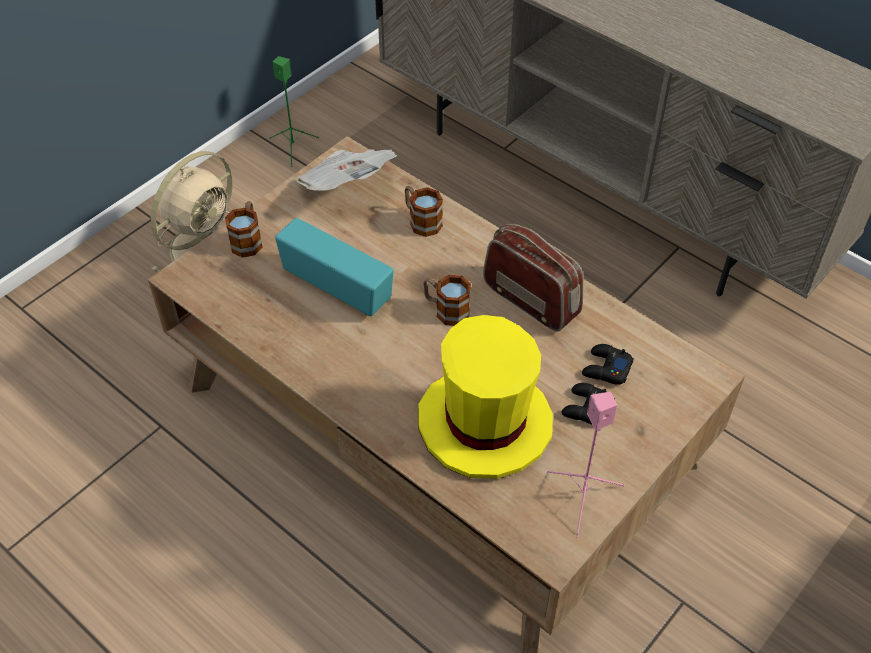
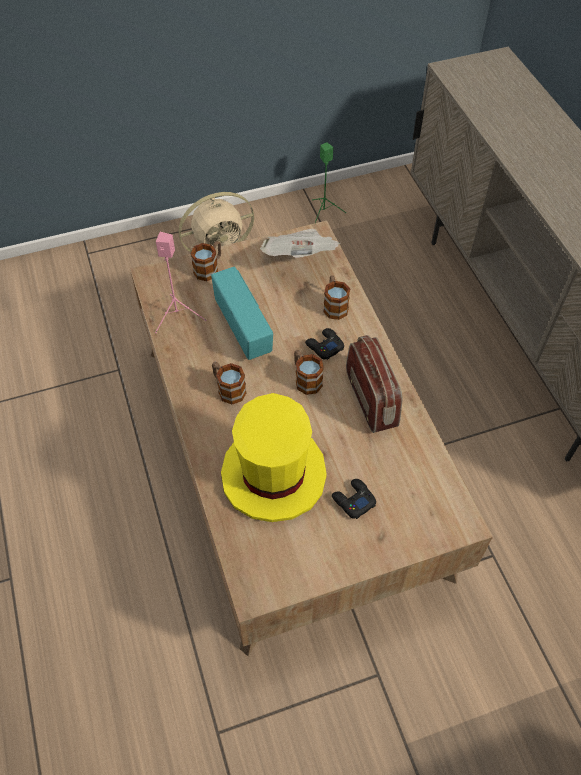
camera: 30 degrees right, 5 degrees up
(367, 359) = (228, 389): none -> mug
(582, 498) = (303, 564): pink speaker -> pink speaker (177, 316)
(606, 369) = (389, 478): black game controller -> black game controller (324, 346)

